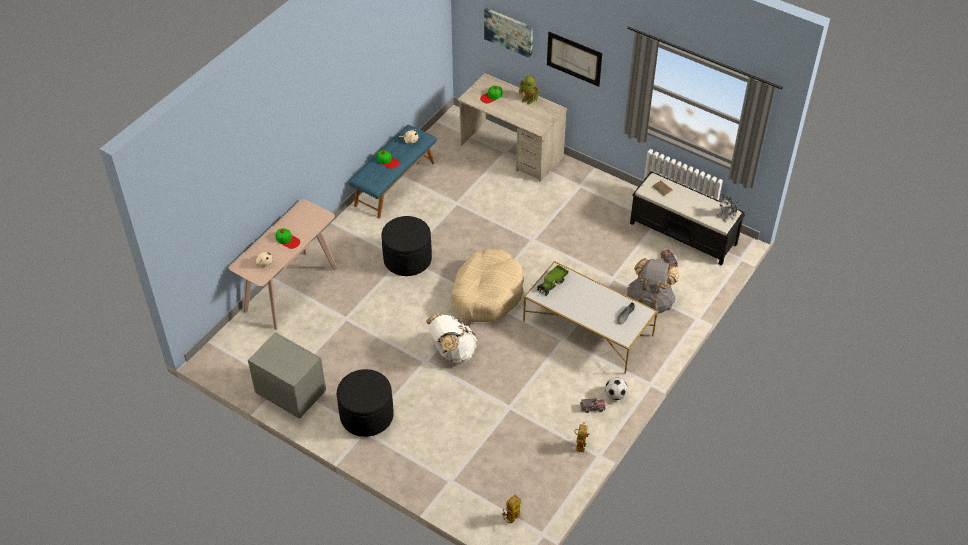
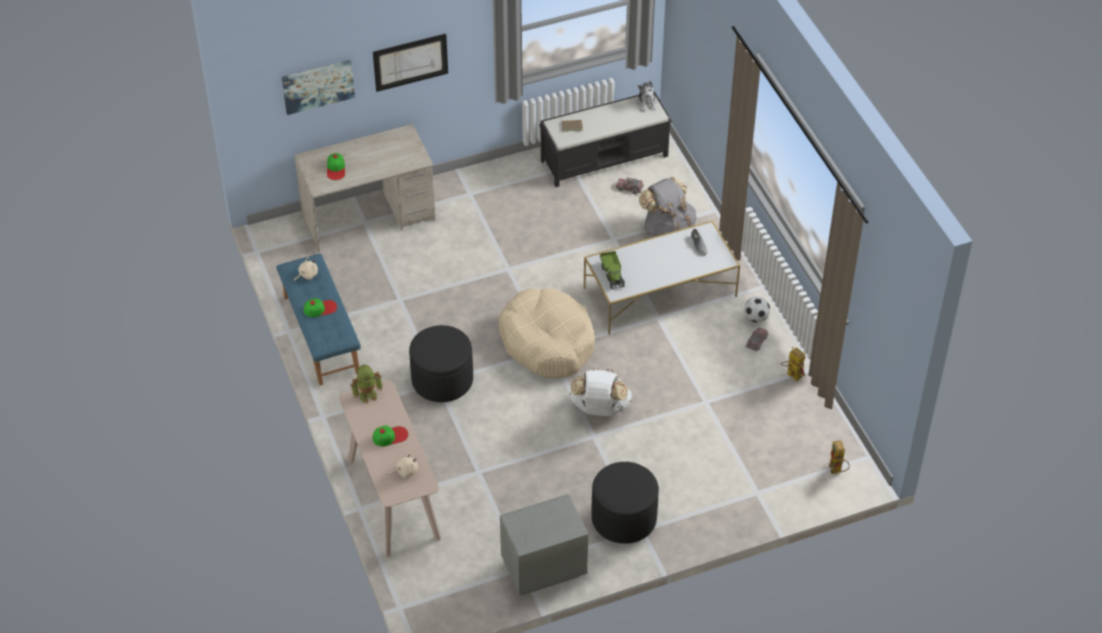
camera: 55 degrees left, 0 degrees up
(529, 99) = (370, 143): toy robot -> toy robot (367, 394)

